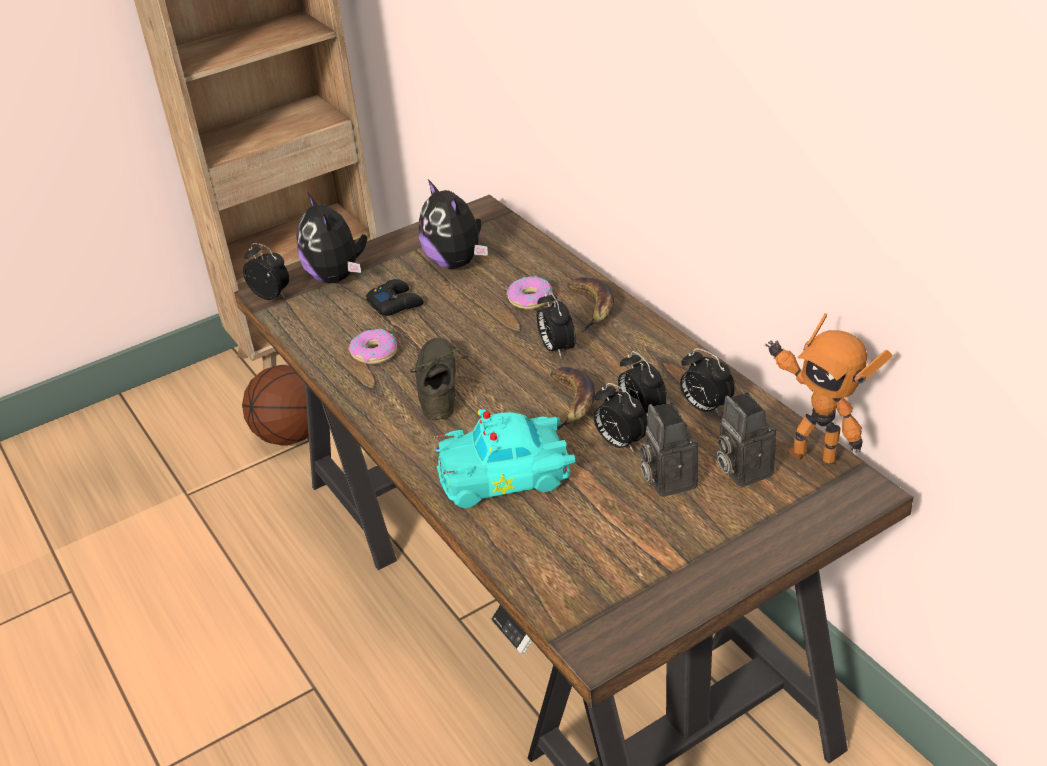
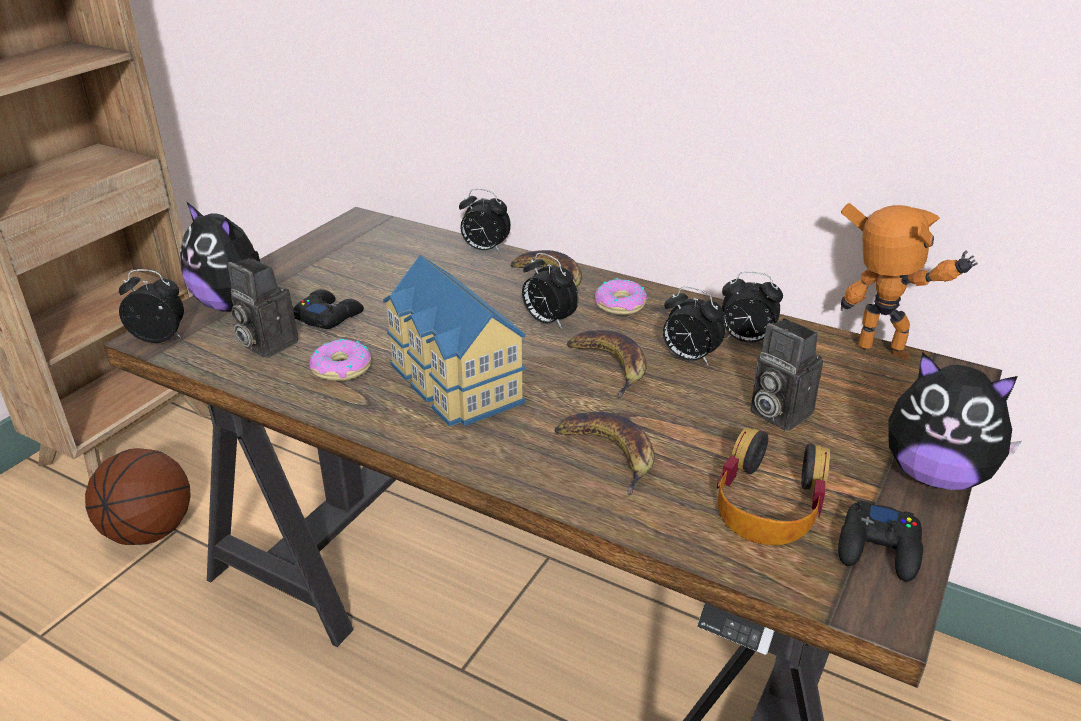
camera: 30 degrees left, 5 degrees down
(442, 386) = (452, 383): grey shoe -> toy house
(456, 262) = (369, 267): plush toy -> plush toy (935, 475)
(508, 475) = (609, 453): turquoise toy car -> banana
(530, 299) = (480, 284): donut -> donut (621, 305)
(591, 547) = (769, 502): none -> headphones
(619, 443) = (696, 391): alarm clock -> alarm clock (484, 250)
(638, 607) = (879, 549): none -> black game controller
(741, 469) = (835, 385): camera -> camera (265, 344)
(812, 453) = (882, 355): toy robot -> toy robot turned 150 degrees counterclockwise

